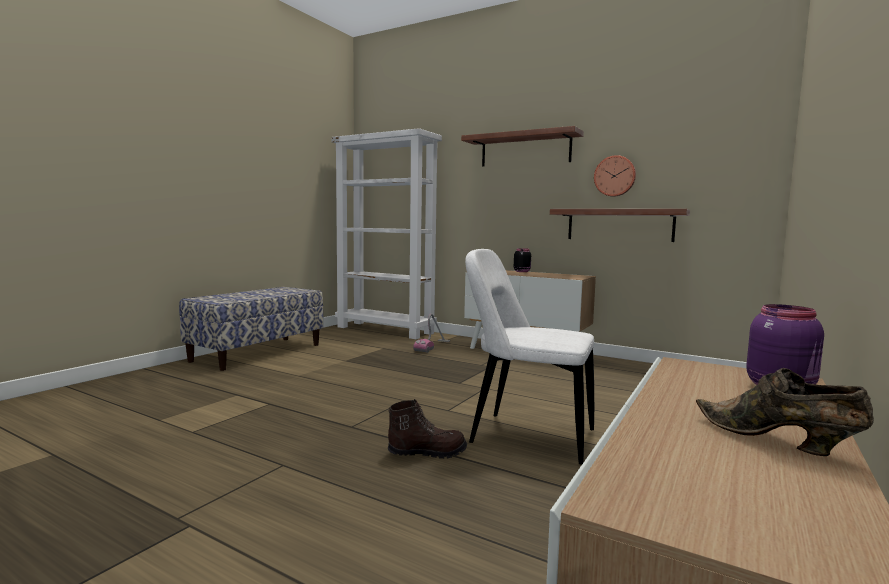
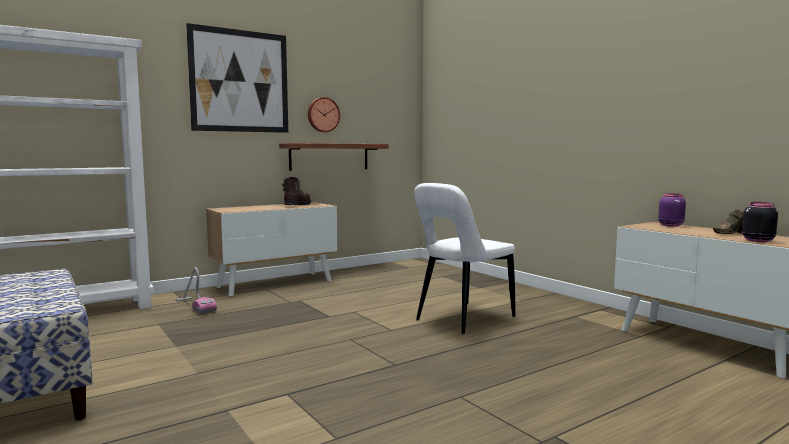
camera: 65 degrees left, 0 degrees up
(427, 452) = (469, 348): brown boot -> brown boot (297, 205)
(522, 271) = (254, 206): black jar -> black jar (757, 240)
(525, 150) = (240, 81): shelf -> picture

